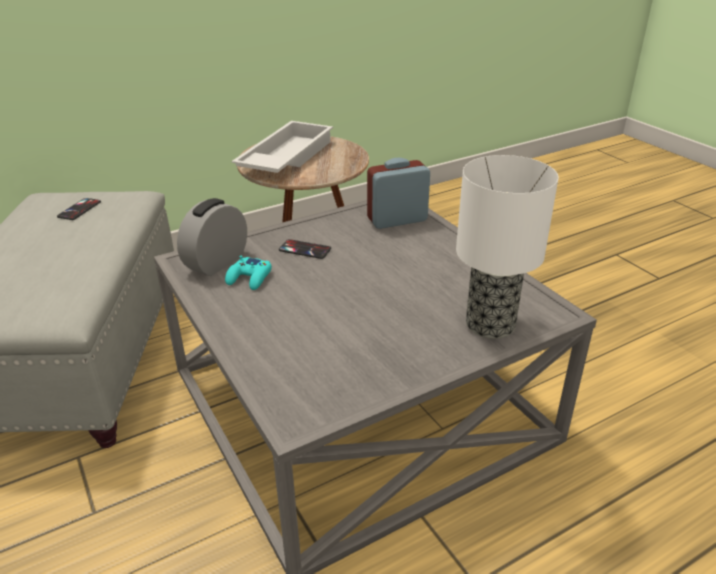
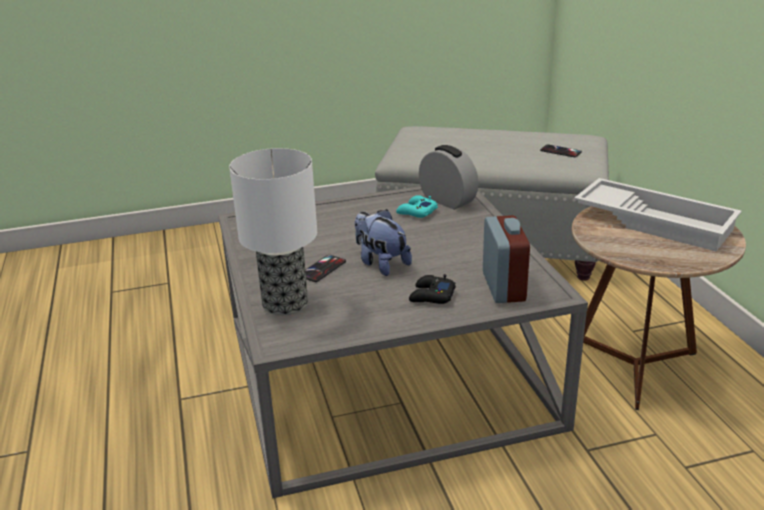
camera: 105 degrees right, 5 degrees down
(305, 249) = (456, 235): phone -> phone (322, 269)
(379, 283) = (381, 263): none -> plush toy
(427, 249) = (431, 296): none -> black game controller

